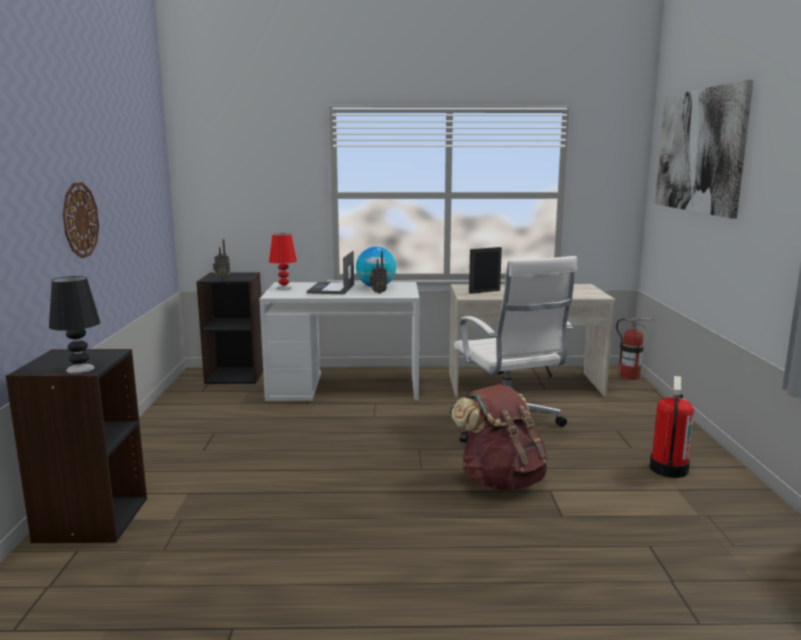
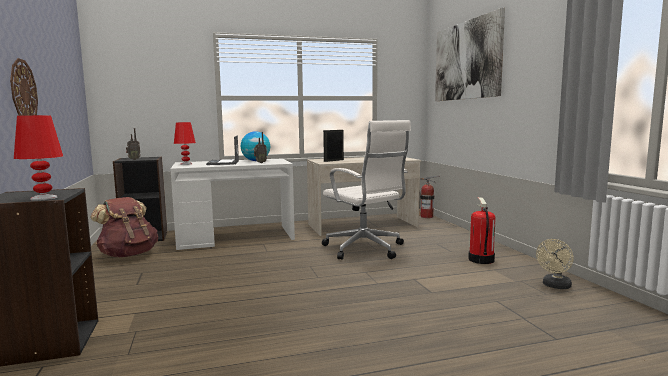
camera: 15 degrees left, 5 degrees down
(80, 369) = (44, 198): black table lamp -> red table lamp
(501, 480) = (378, 277): brown backpack -> brown backpack (128, 255)
(756, 533) = (555, 286): none -> beige fan

